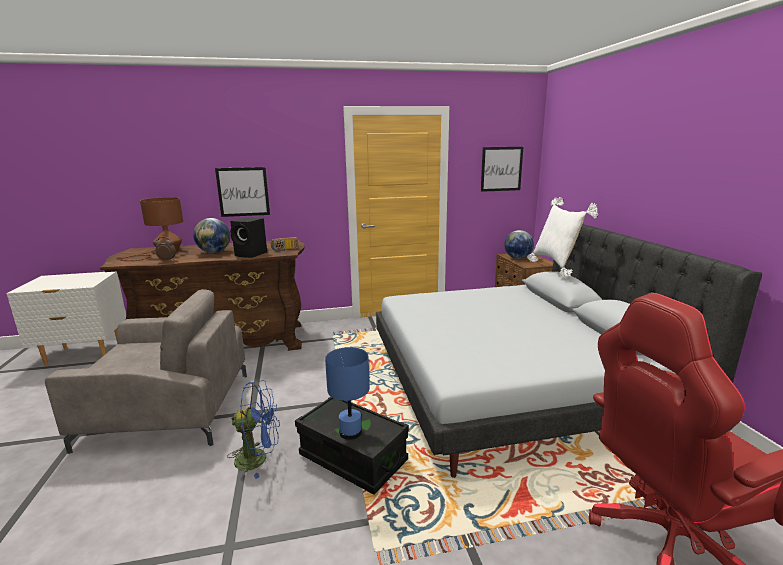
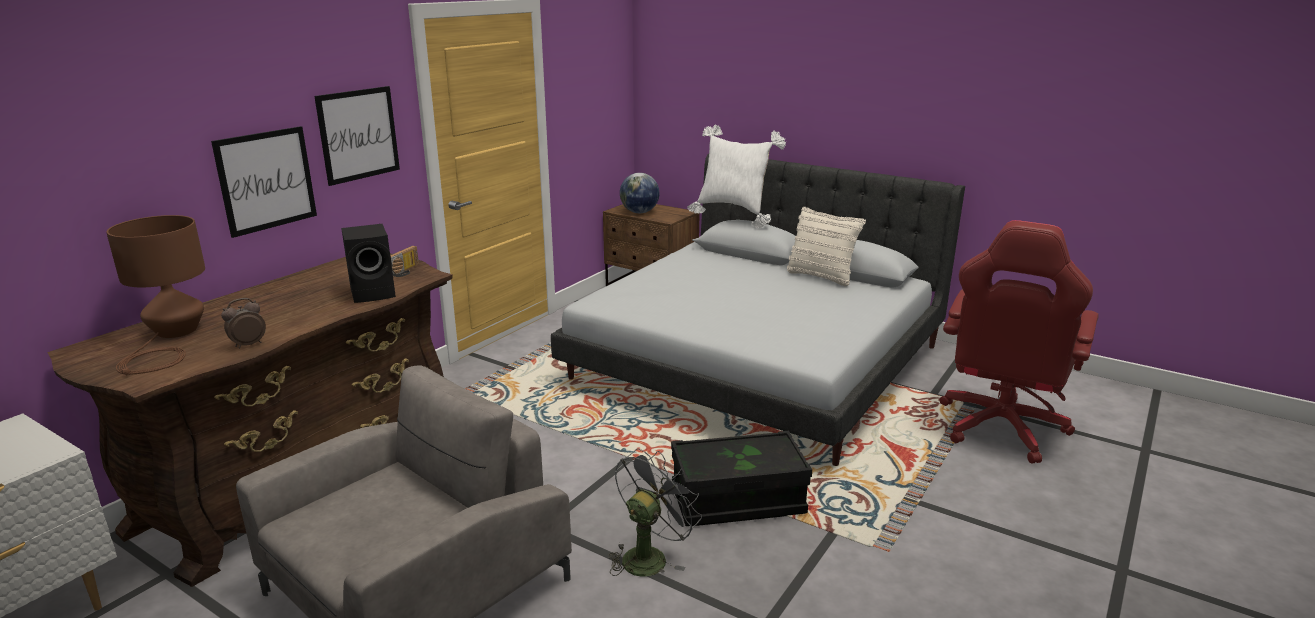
camera: 45 degrees left, 5 degrees up
(214, 252) = (289, 307): globe -> none
(258, 458) = (649, 556): blue fan -> grey fan
(351, 432) = (753, 462): blue table lamp -> none
(501, 169) = (598, 87): picture -> picture (358, 134)
(583, 328) = (822, 277): none -> beige pillow

